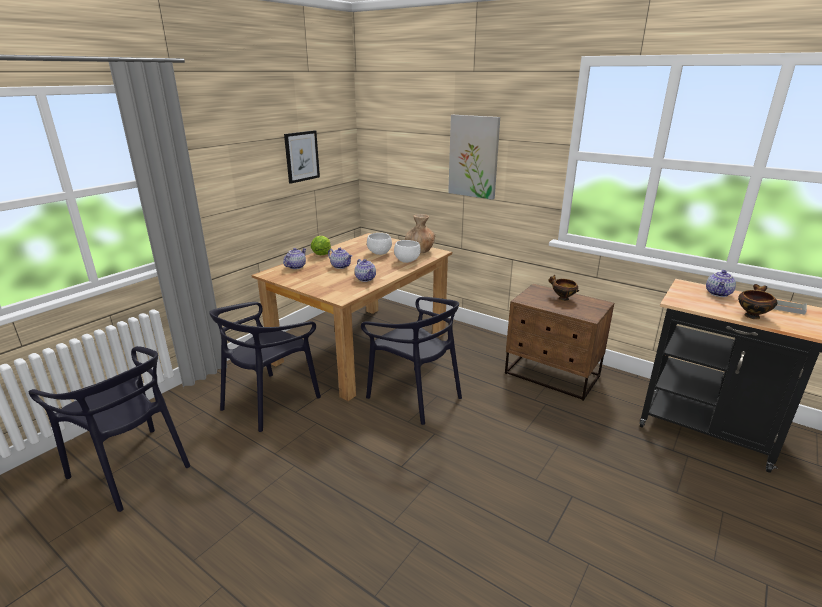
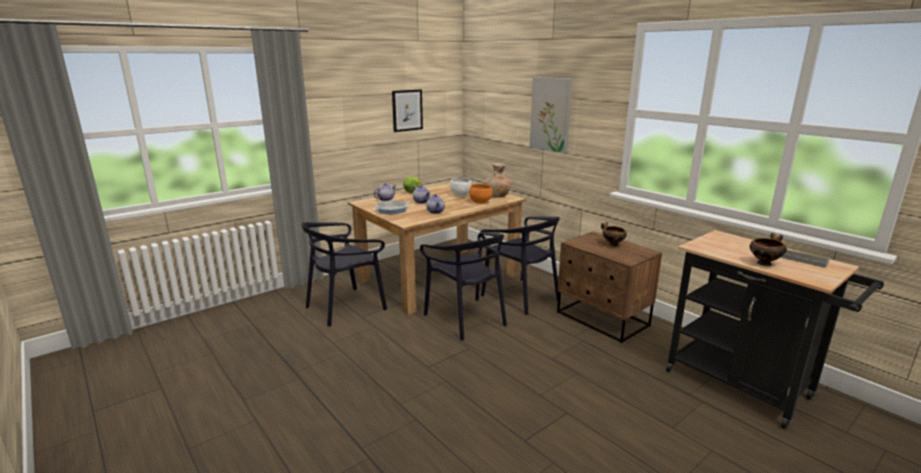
camera: 15 degrees right, 5 degrees down
(132, 468) = (227, 336): black chair -> black chair (520, 296)
(313, 281) = (392, 210): none -> frying pan
(407, 261) = (480, 202): white bowl -> orange bowl
(719, 294) = (747, 244): teapot -> none

